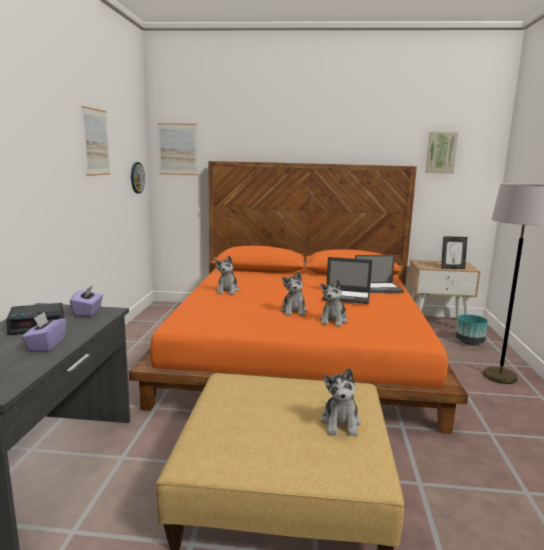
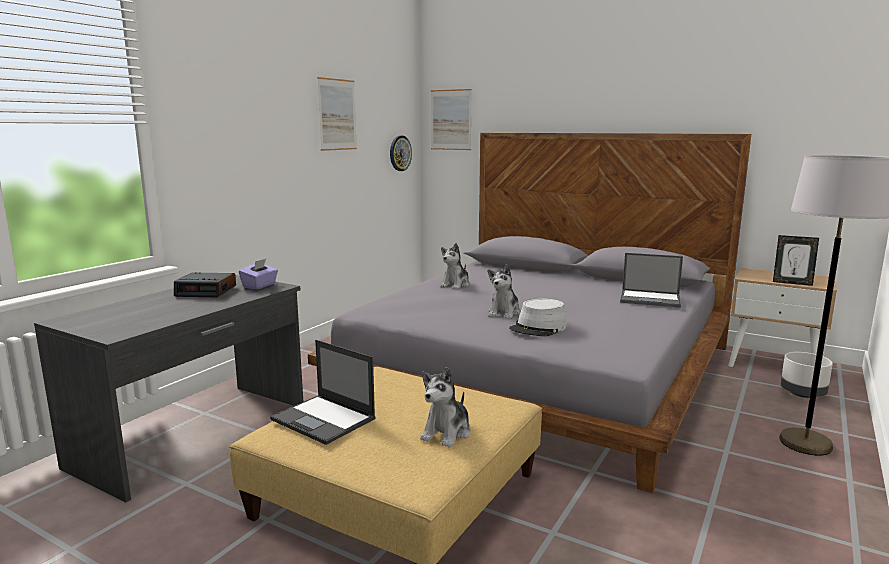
camera: 25 degrees right, 0 degrees up
(46, 345) = (191, 307): purple tissue box -> none
(299, 352) = (540, 370): orange bed -> grey bed
(333, 321) = (538, 328): plush toy -> grey hat
(347, 297) = (591, 304): laptop -> laptop (324, 419)
(441, 152) = (794, 113): picture -> none
(469, 342) = (802, 394): turquoise planter -> grey planter

